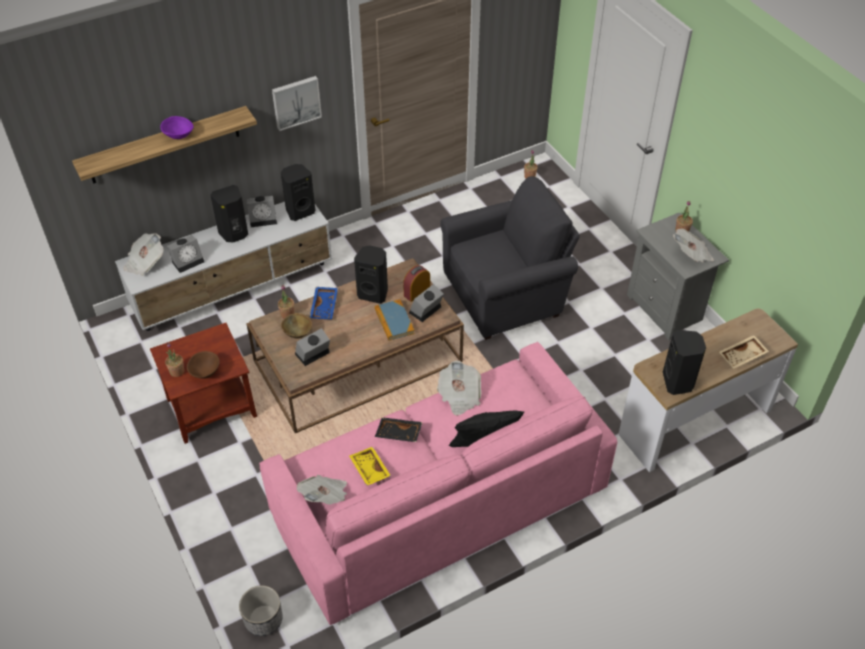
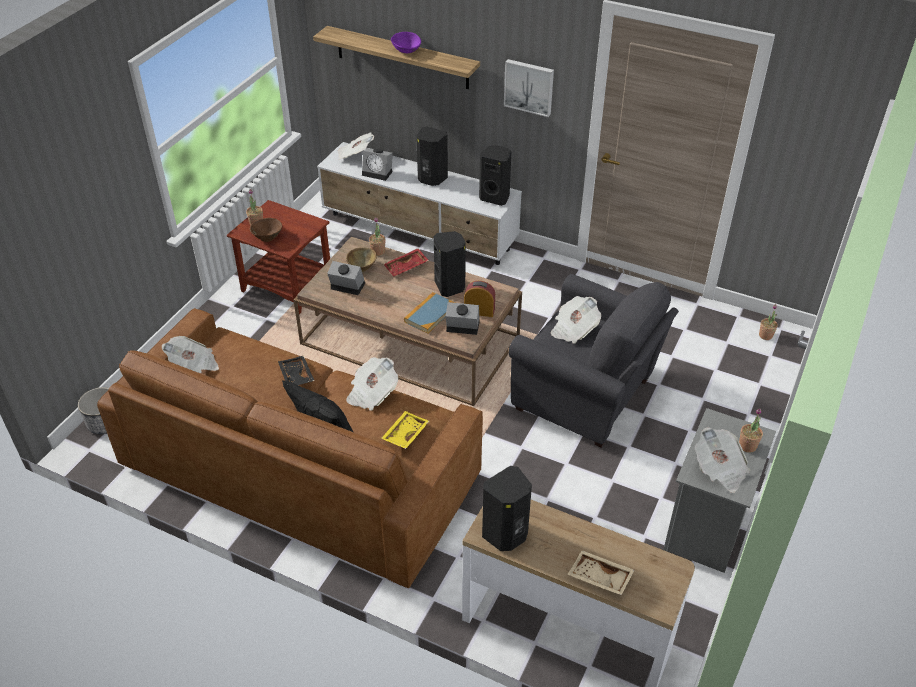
camera: 55 degrees right, 5 degrees down
(264, 218) = (465, 184): alarm clock -> none
(325, 307) = (406, 267): blue tray -> red tray
(369, 470) = (241, 377): yellow tray -> yellow tray (404, 434)
(438, 500) = (300, 470): pink sofa -> brown sofa
(483, 254) = (573, 329): none -> newspaper

